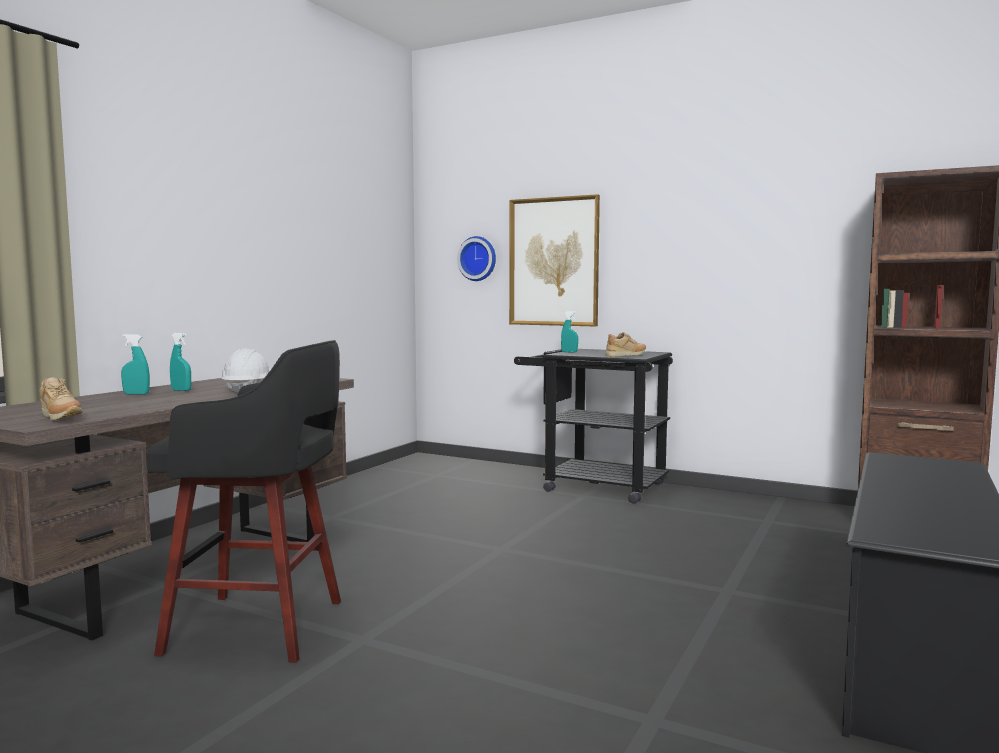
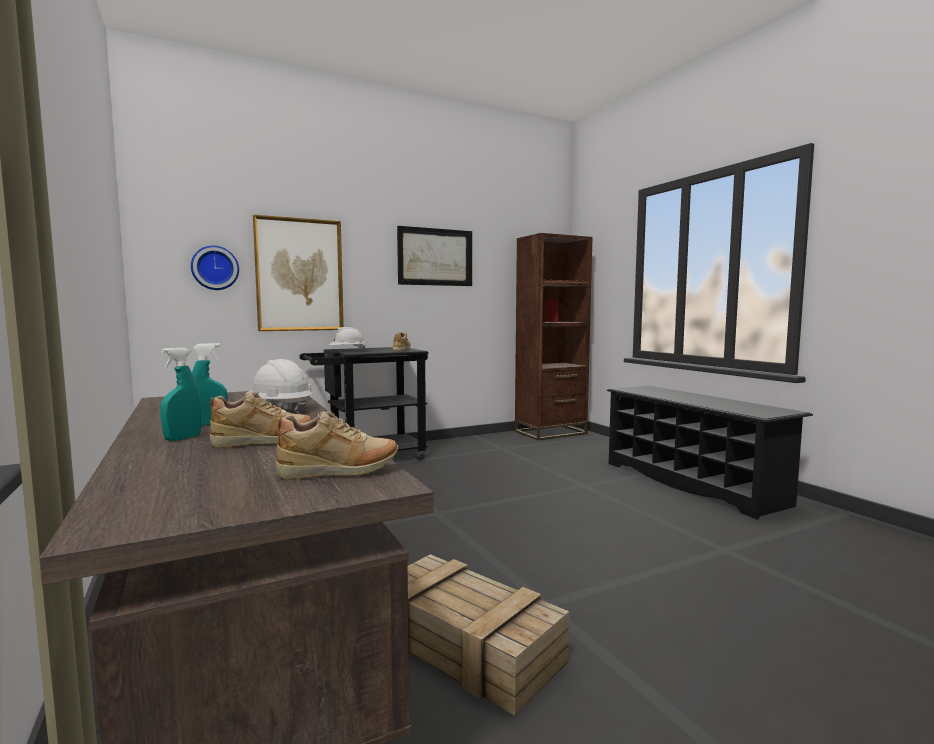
camera: 55 degrees left, 0 degrees up
(132, 402) = (263, 443): none -> beige shoe
(261, 627) = (468, 646): black stool -> crate
(569, 352) = (347, 351): turquoise spray bottle -> white hard hat
(728, 227) = (435, 257): none -> picture

